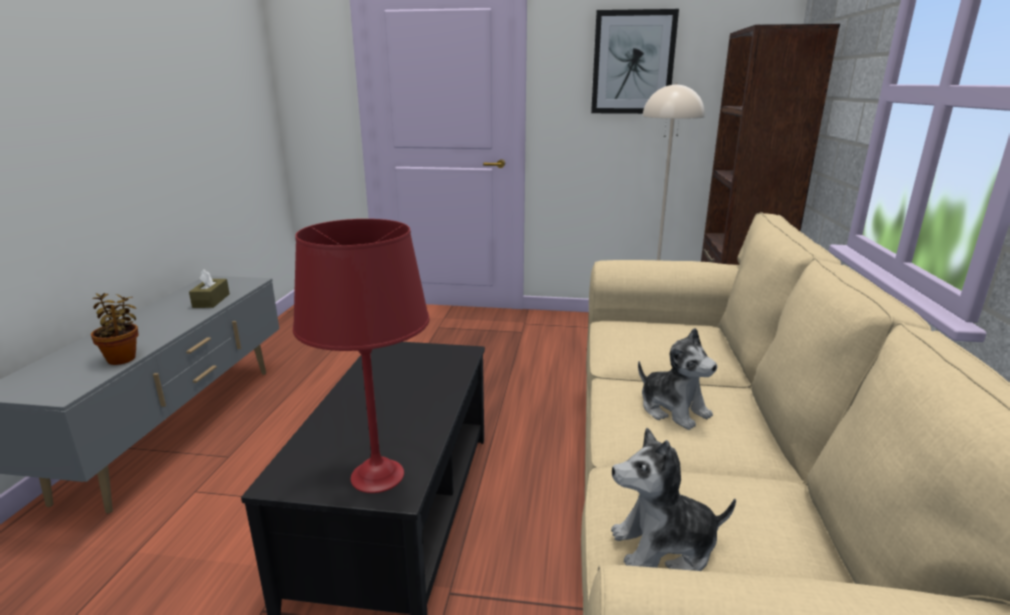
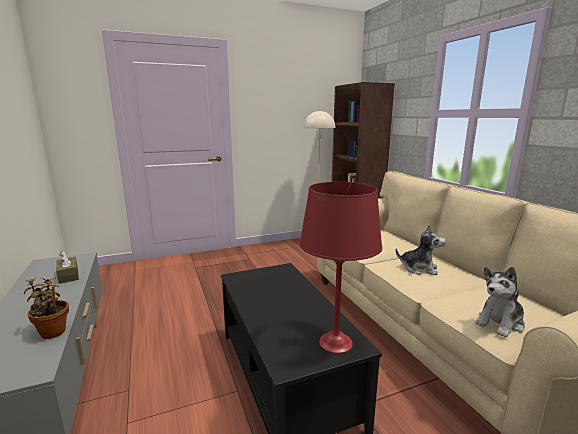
camera: 30 degrees left, 5 degrees down
(633, 63) = (287, 100): picture -> none

